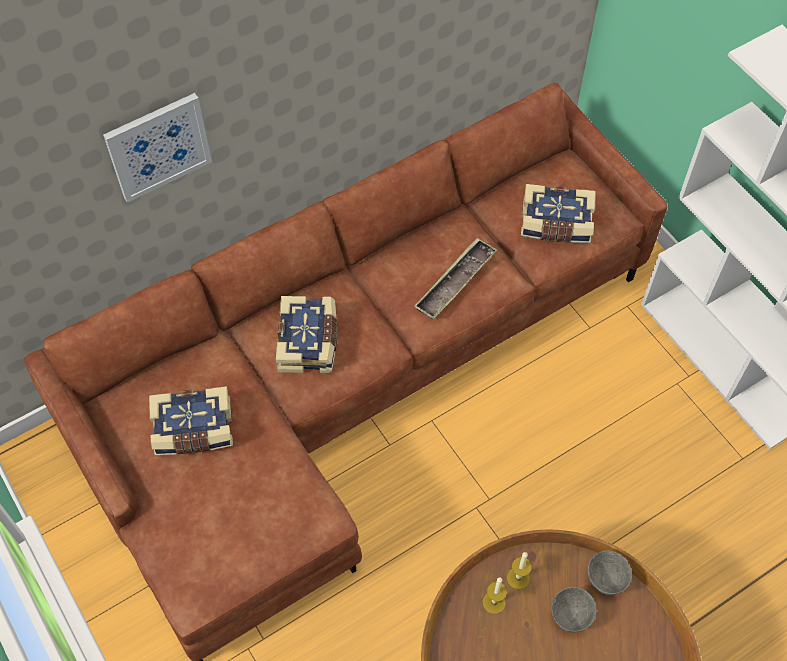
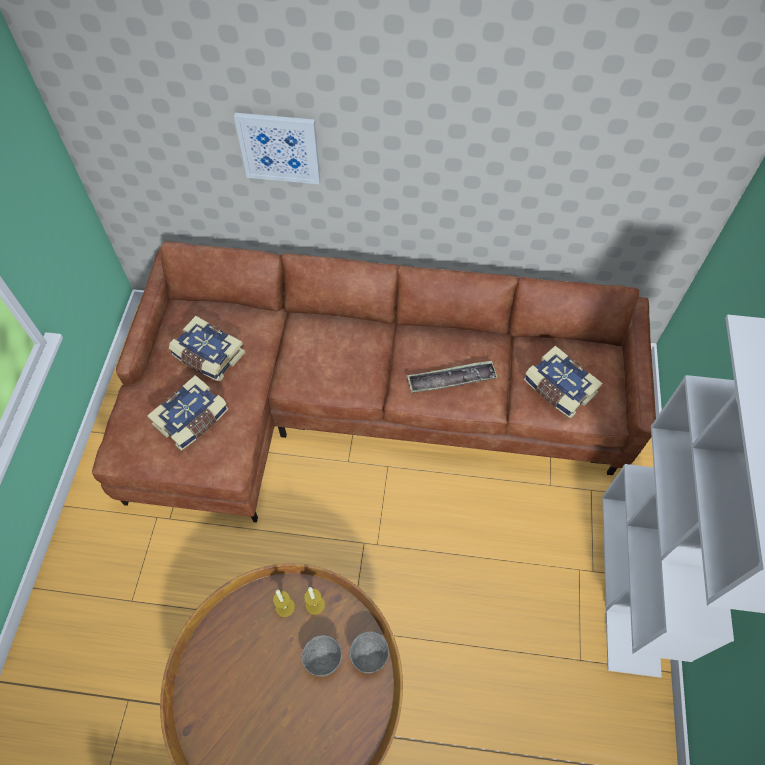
camera: 40 degrees right, 0 degrees up
(309, 342) = (324, 352): book -> book (192, 420)

